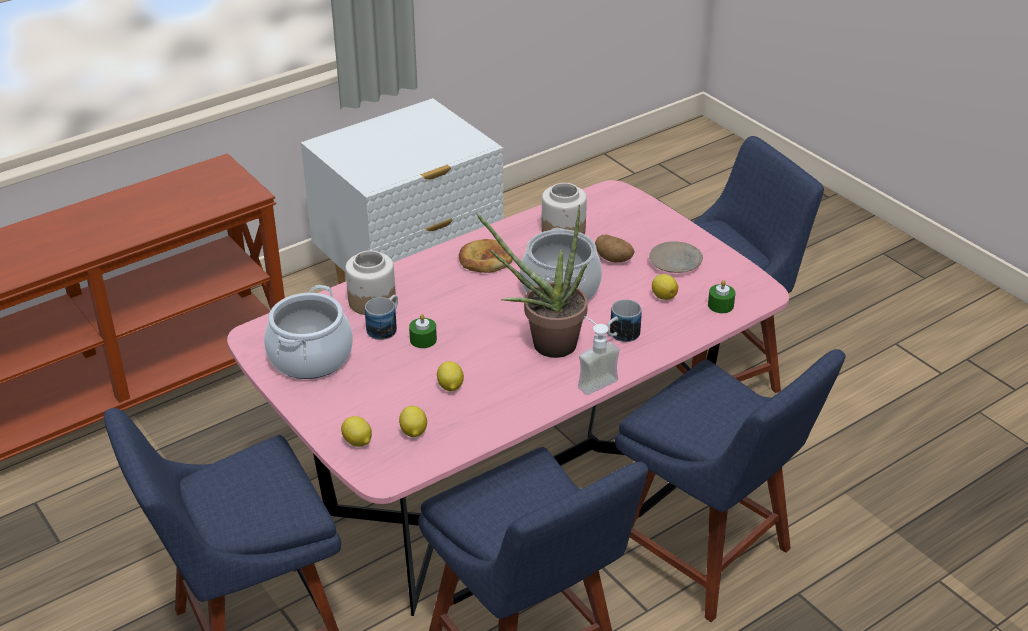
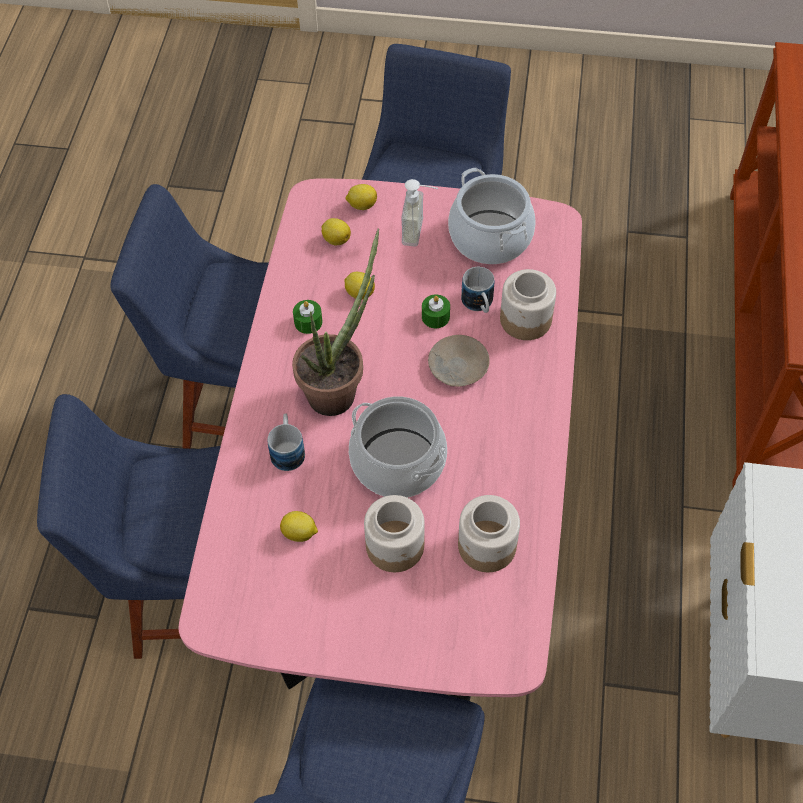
camera: 135 degrees right, 20 degrees up
(484, 260) = (504, 442): bread -> none
(592, 380) = (262, 384): soap dispenser -> soap dispenser (420, 232)
(614, 259) = (395, 546): potato -> jar
(676, 263) = (333, 593): beige plate -> beige plate (457, 366)
(720, 305) = (236, 566): green candle -> green candle (308, 322)

